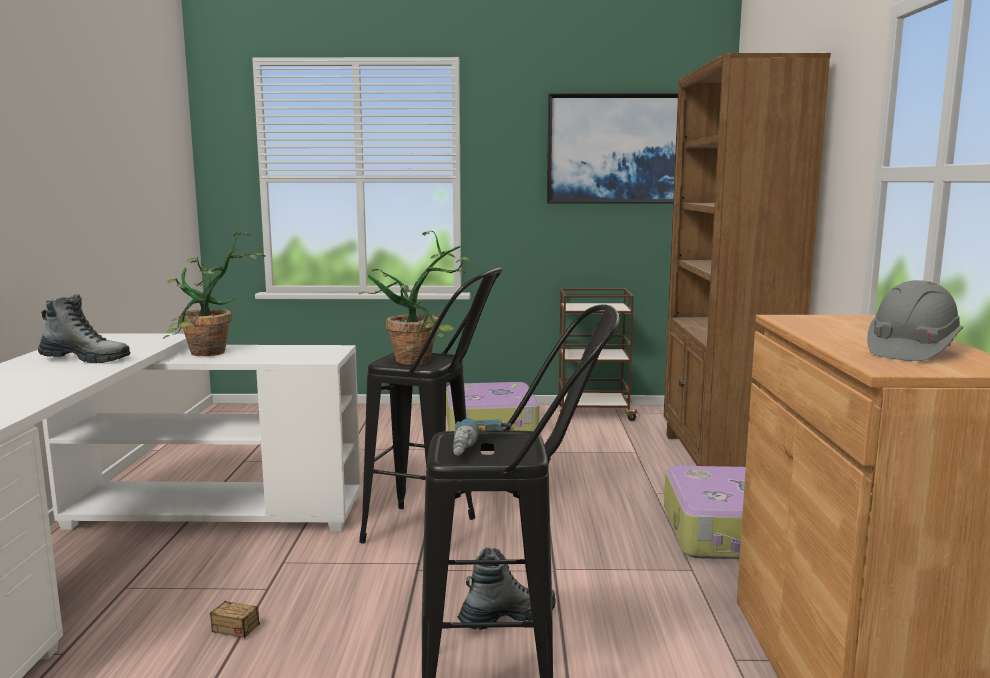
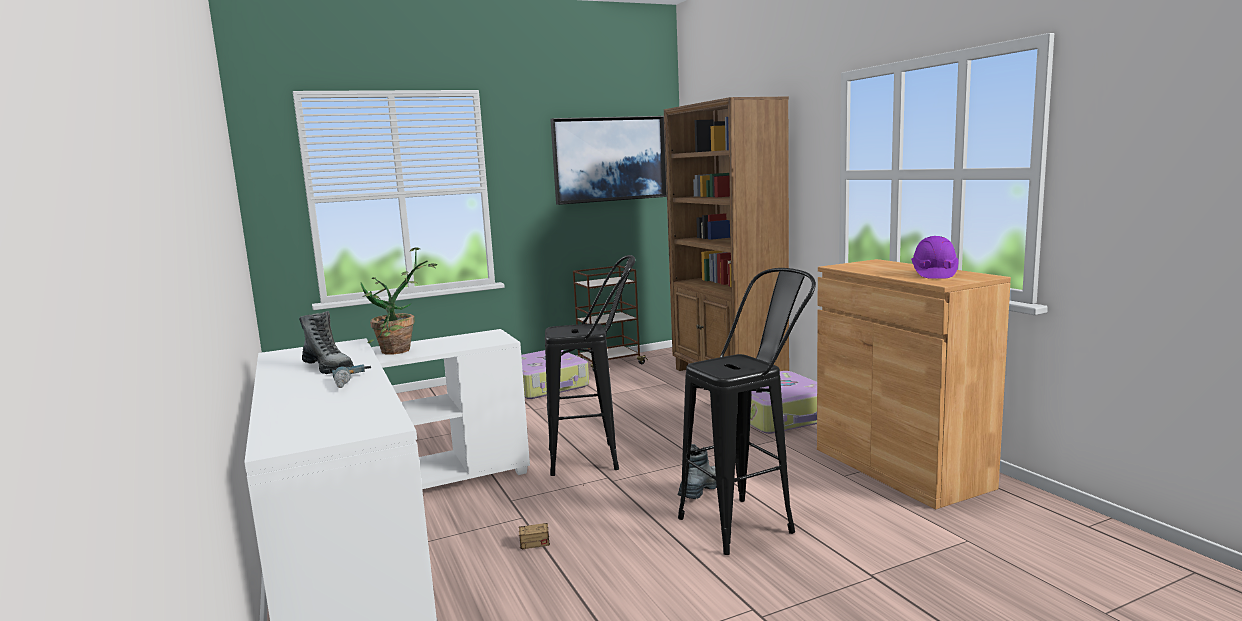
camera: 25 degrees left, 0 degrees up
(86, 359) = (328, 367): boot -> boot turned 60 degrees clockwise
(423, 361) = (581, 330): potted plant -> none
(481, 448) = (730, 366): power drill -> power drill (353, 383)
(910, 351) = (933, 274): grey hard hat -> purple hard hat

